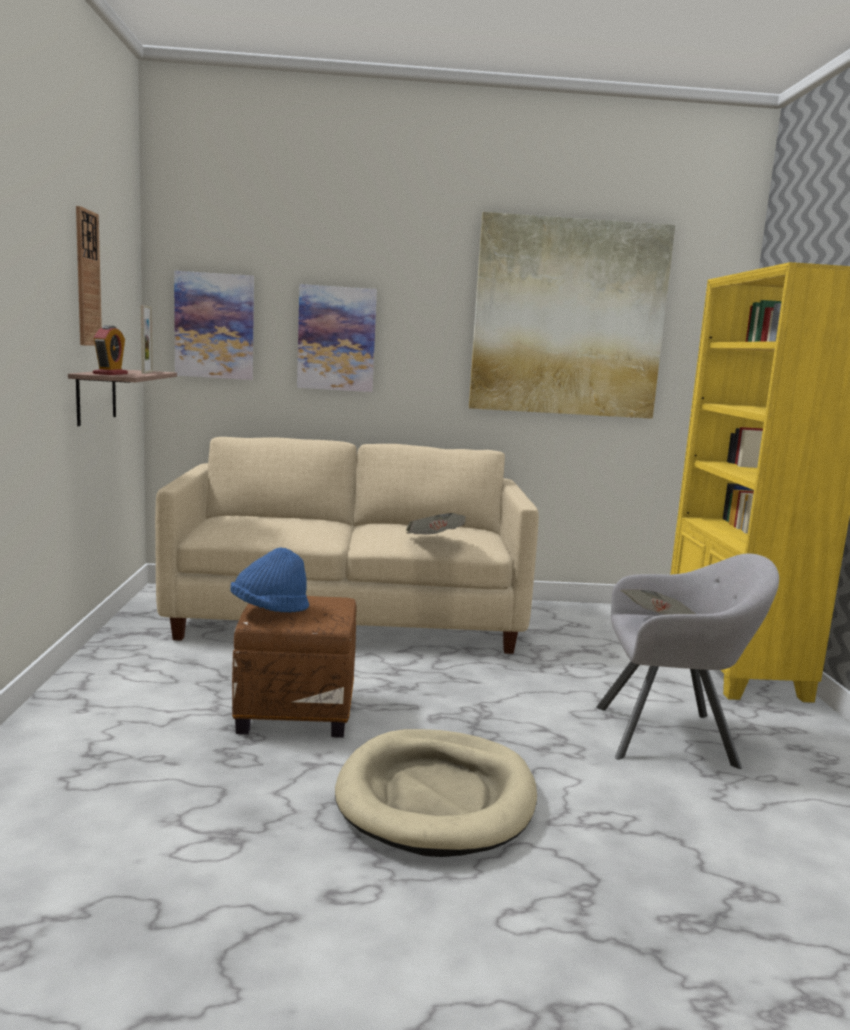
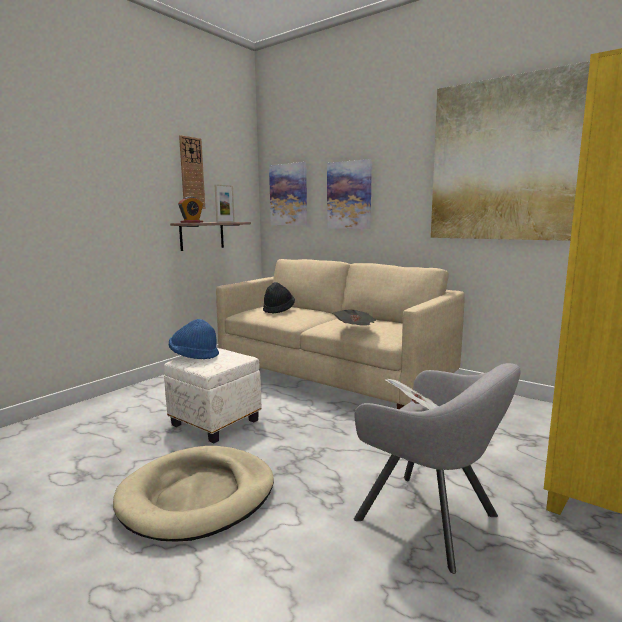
camera: 40 degrees right, 0 degrees up
(263, 523) = (278, 310): none -> black hat
(298, 712) = (216, 422): brown ottoman -> white ottoman

